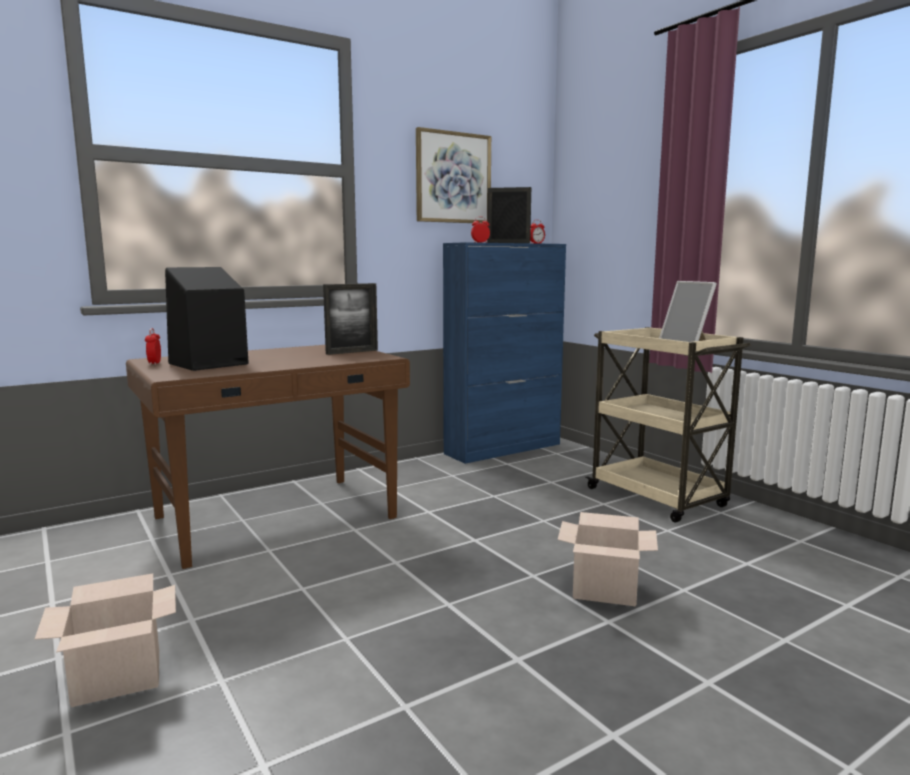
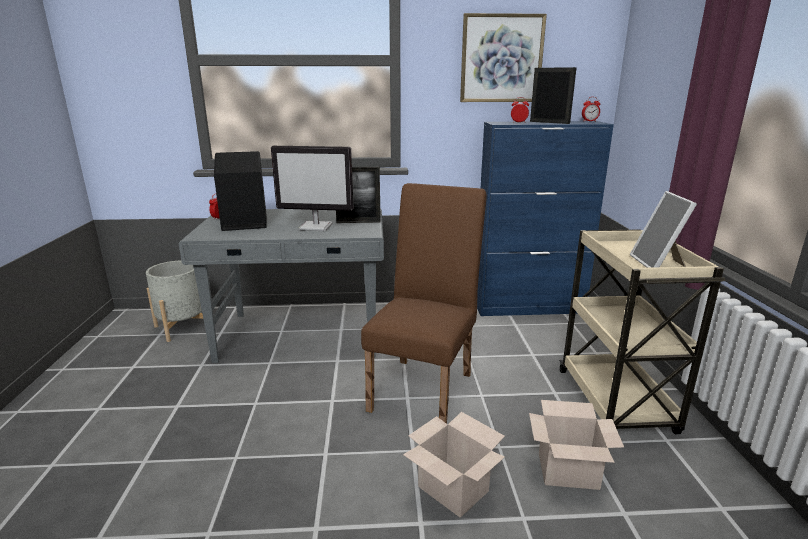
camera: 30 degrees right, 10 degrees up
(78, 546) = (182, 327): none -> grey planter
(115, 679) = (103, 437): cardboard box -> cardboard box (566, 471)
(278, 518) = (302, 335): brown desk -> grey desk
(312, 358) = (316, 227): none -> monitor
(481, 527) = (425, 386): none -> brown chair

